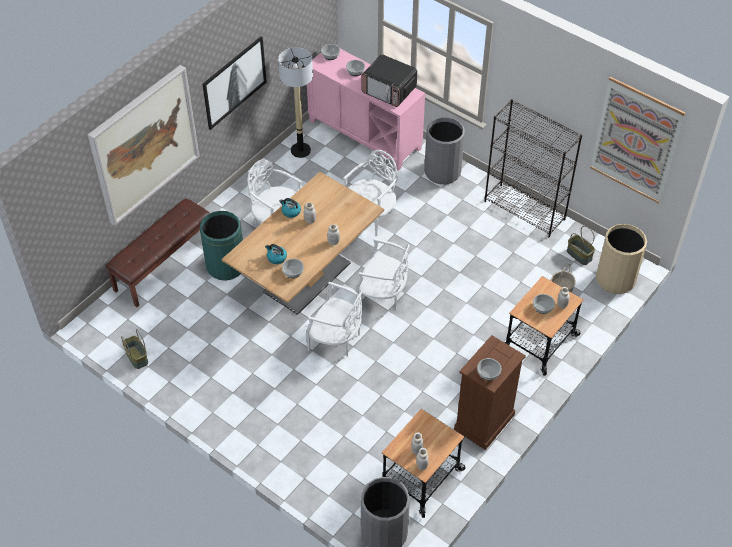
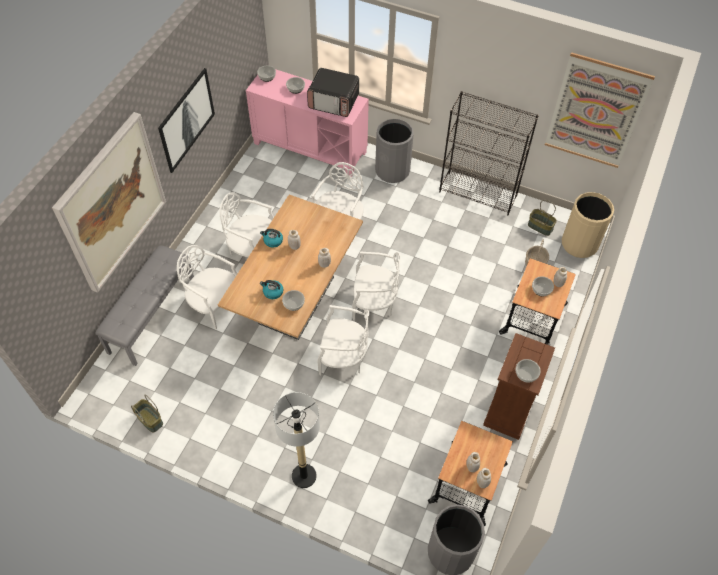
camera: 15 degrees left, 5 degrees up
(164, 264) = (151, 315): brown bench -> grey bench
(226, 266) = (214, 304): green trash can -> white chair
(300, 150) = (254, 174): floor lamp -> floor lamp (304, 476)

